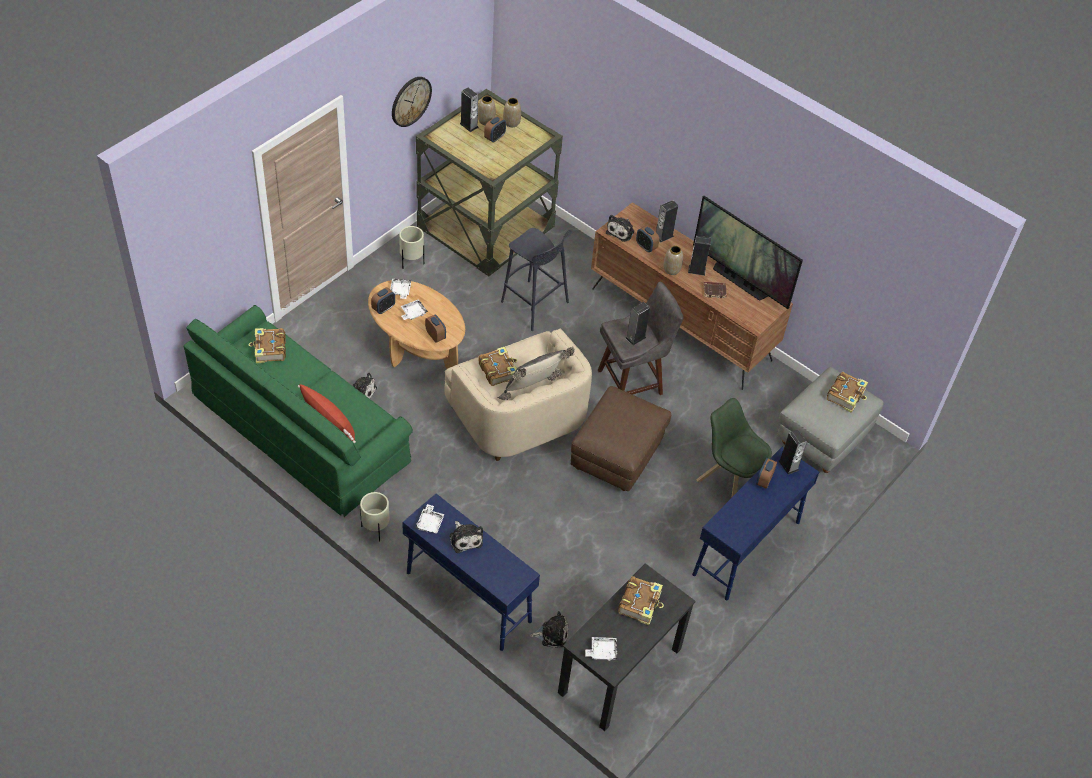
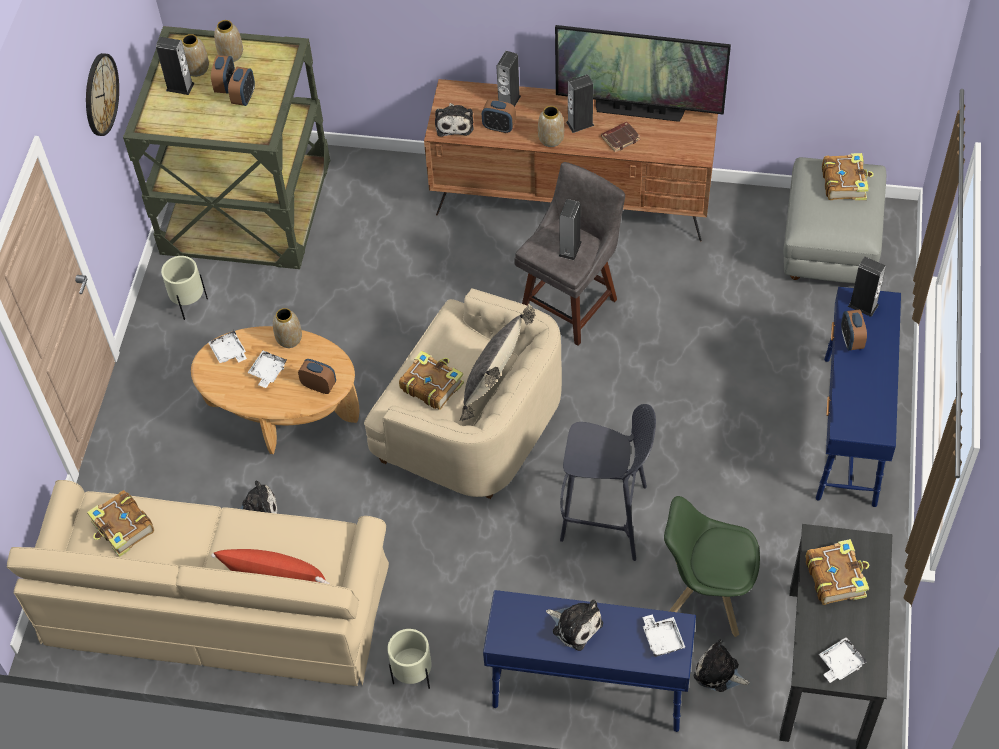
camera: 25 degrees left, 5 degrees up
(300, 427) = (215, 603): green sofa -> beige sofa
(383, 308) = (226, 387): alarm clock -> alarm clock (244, 97)
(430, 523) = (518, 632): white tray -> white tray (662, 638)
(439, 302) = (289, 339): none -> vase
(534, 305) = (382, 274): grey stool -> grey stool (606, 518)
(552, 634) = (718, 673): plush toy -> plush toy turned 120 degrees counterclockwise
(616, 456) = (624, 408): brown ottoman -> none
(728, 483) = (771, 363): green chair -> green chair (706, 597)

